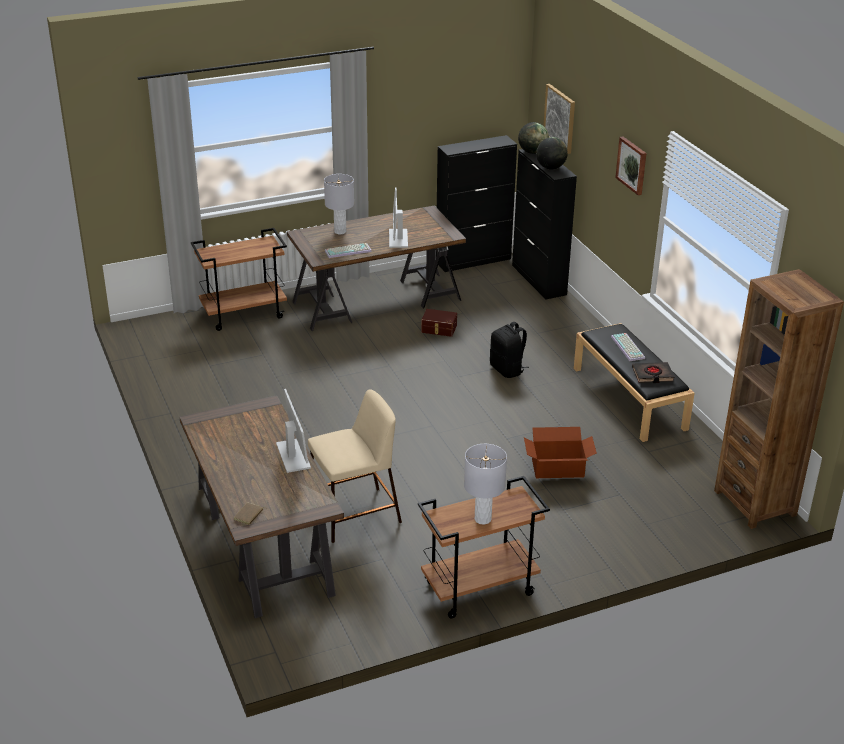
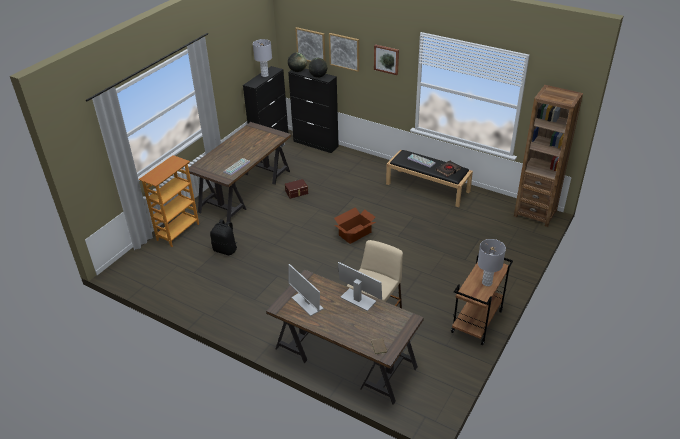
camera: 35 degrees left, 5 degrees up
(244, 314) = (178, 232): brown cart -> bookcase
(340, 231) = (217, 157): grey table lamp -> grey table lamp (265, 75)
(398, 238) = (255, 148): monitor -> monitor (307, 303)
(507, 370) = (356, 199): black backpack -> black backpack (225, 249)
(558, 468) = (439, 240): cardboard box -> cardboard box (355, 234)
(591, 138) = (344, 51): none -> picture

